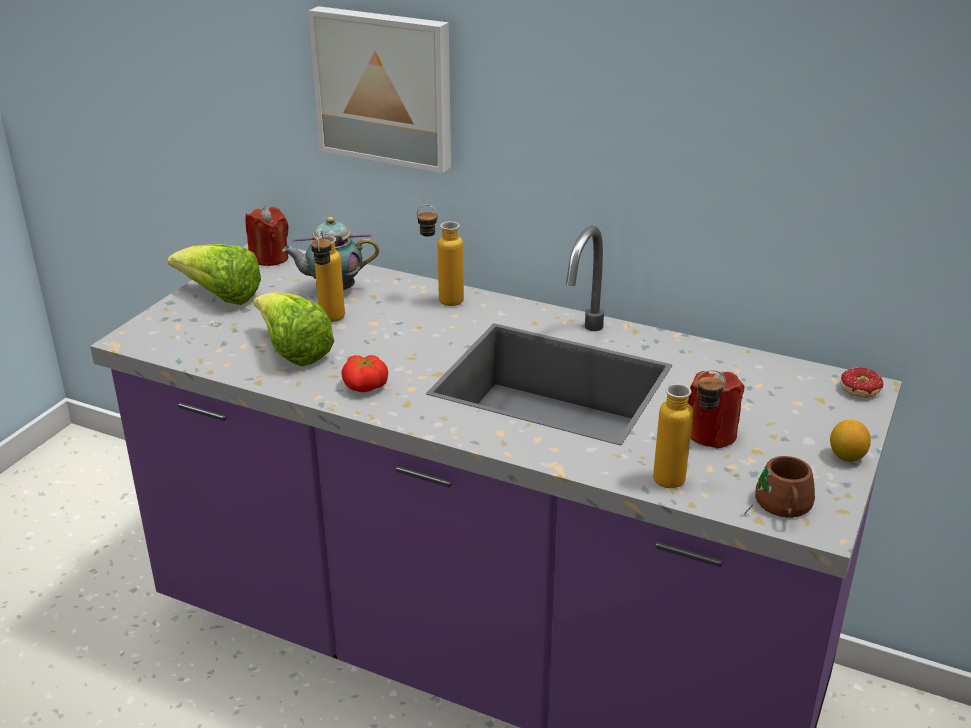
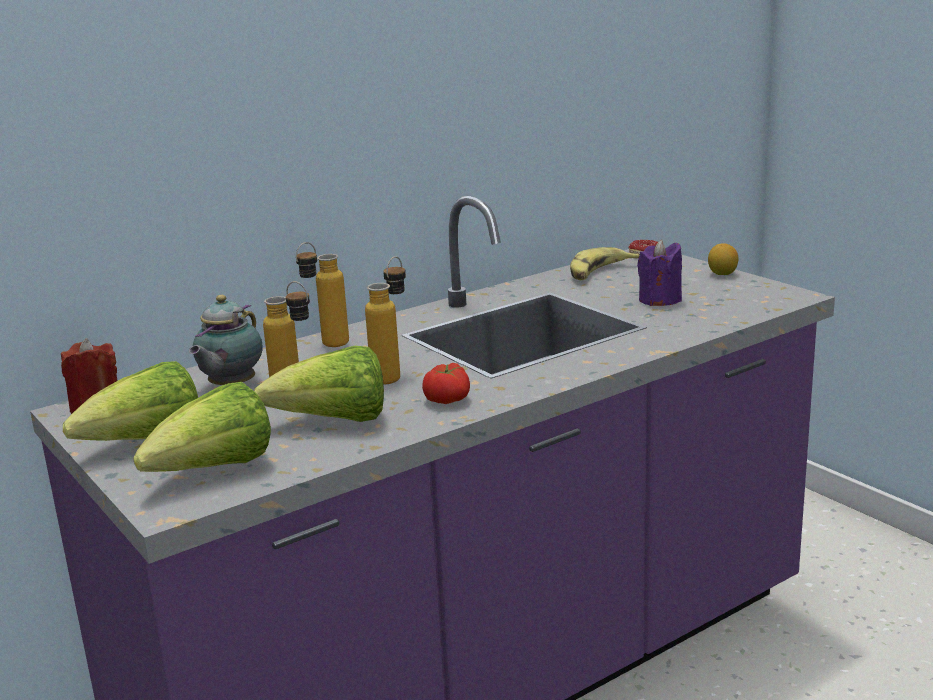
camera: 60 degrees left, 10 degrees down
(190, 335) = (215, 471): none -> lettuce
(385, 87) = (188, 144): picture -> none
(682, 480) = (712, 318): bottle -> bottle (393, 375)
(711, 434) = (660, 300): red candle -> purple candle
(762, 377) = (599, 273): none -> banana
(778, 506) = (765, 301): brown mug -> none

